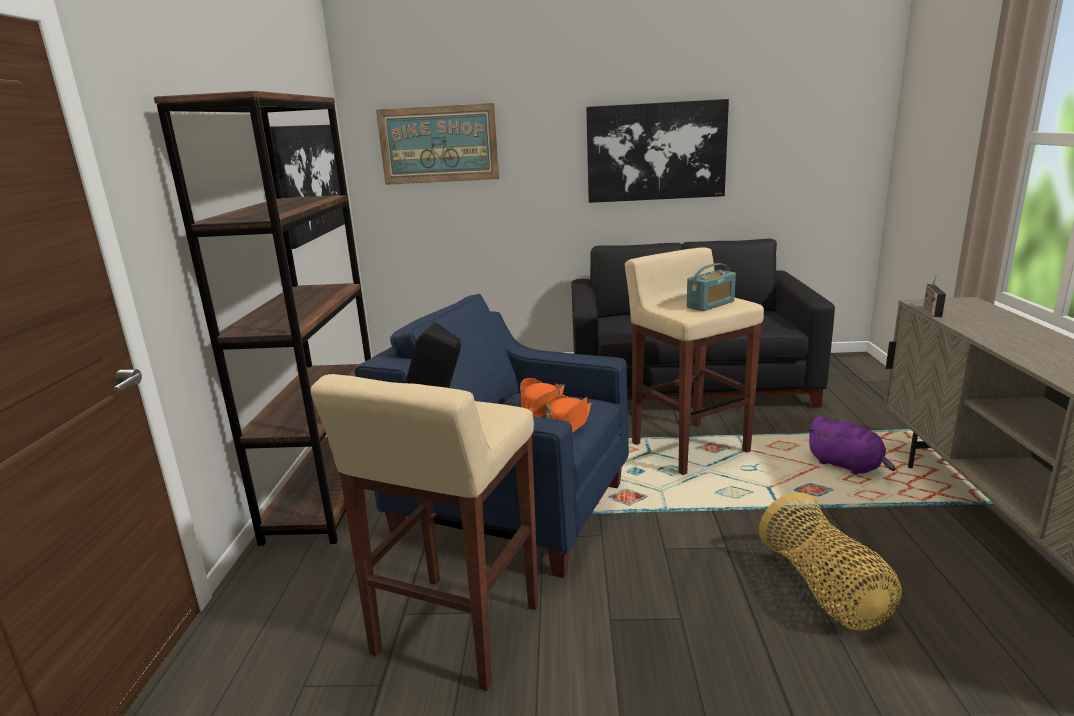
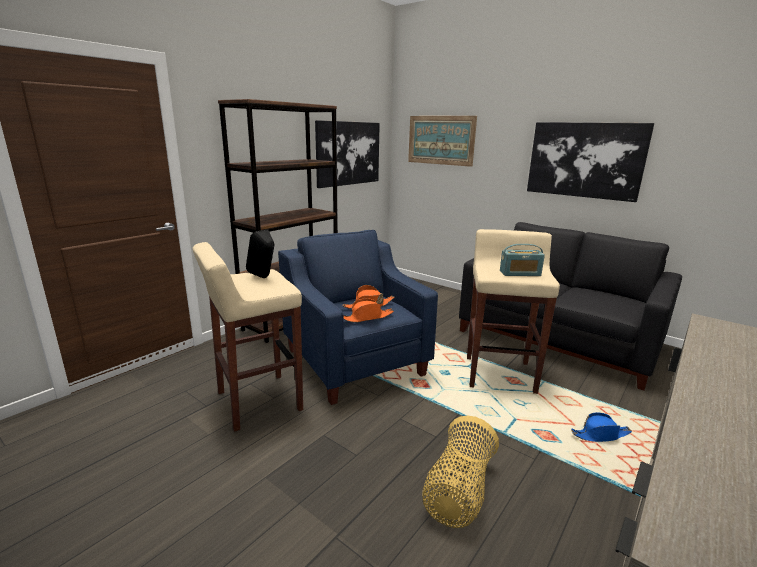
camera: 35 degrees right, 0 degrees up
(847, 466) = (600, 435): purple plush toy -> blue hat
(931, 311) = (700, 328): radio -> none

